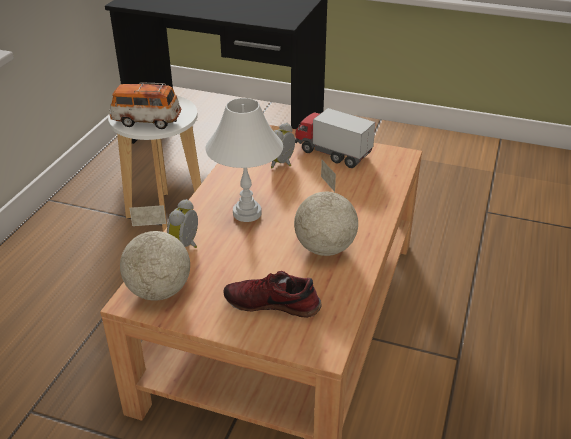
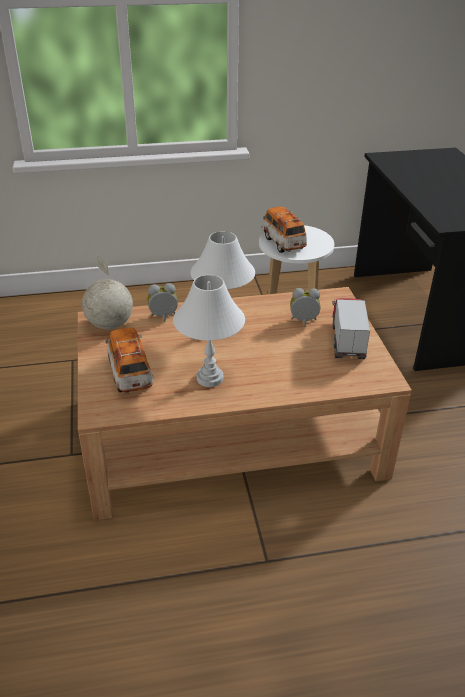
camera: 60 degrees right, 0 degrees up
(273, 303) = (130, 374): shoe -> toy car
(324, 249) = (210, 378): globe -> white table lamp

